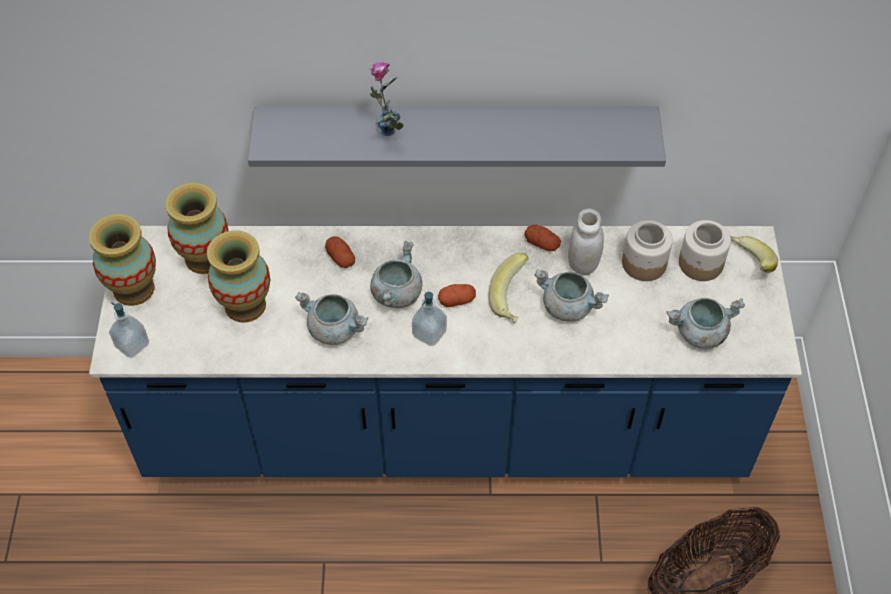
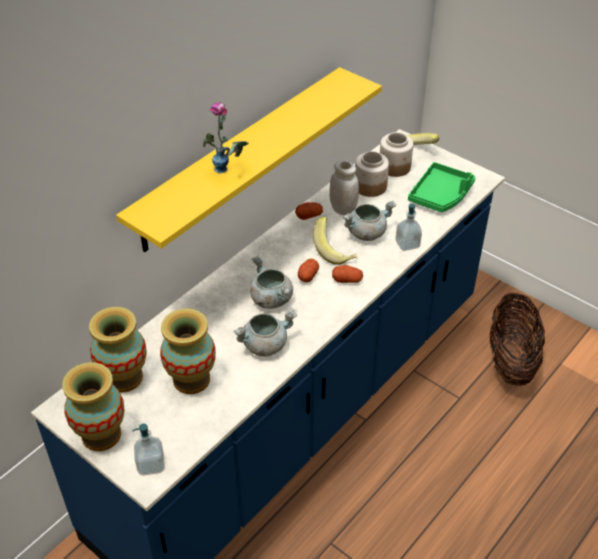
camera: 50 degrees left, 10 degrees down
(341, 258) = (211, 308): potato -> potato (347, 280)
(429, 333) = (319, 302): soap dispenser -> soap dispenser (407, 244)
(456, 132) = (240, 158): grey shelf -> yellow shelf
(699, 333) = (441, 195): grey cooking pot -> green tray

